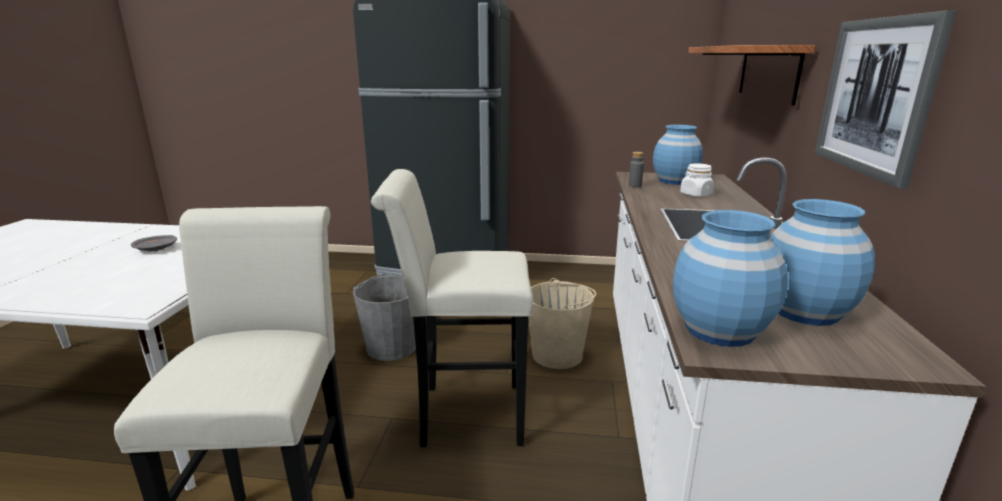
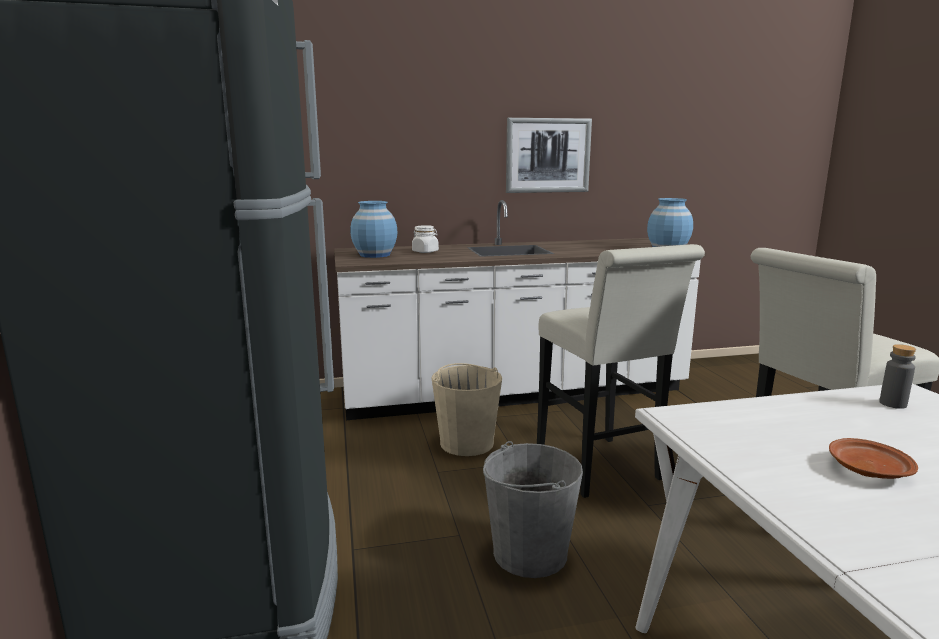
camera: 110 degrees left, 5 degrees down
(157, 249) = (867, 470): grey plate -> brown plate
(635, 186) = (405, 261): grey bottle -> grey bottle (893, 404)
(768, 72) = (389, 149): shelf -> none
(805, 311) = (626, 244): blue vase -> none

